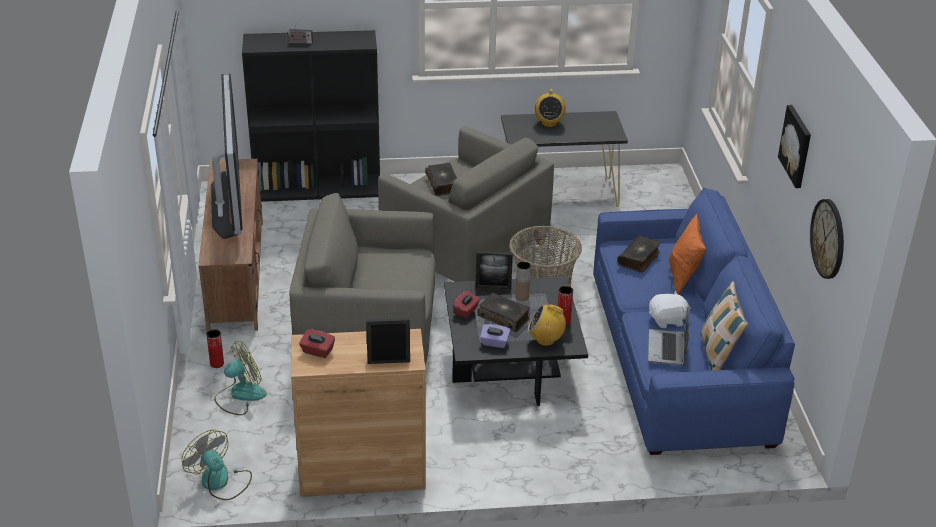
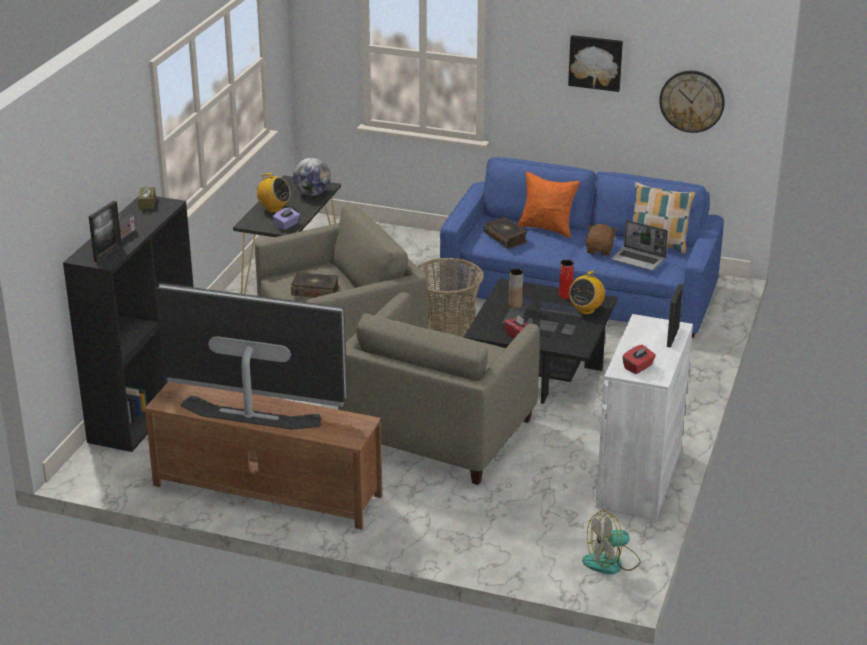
camera: 65 degrees left, 5 degrees down
(217, 363) = (421, 532): red vase -> none
(240, 395) = (484, 527): fan -> none
(360, 36) = (147, 203): none -> brown tissue box
(362, 471) = (639, 478): brown cabinet -> white cabinet
(493, 289) = (493, 315): picture frame -> picture frame (108, 253)
(494, 343) = (574, 333): purple tissue box -> purple tissue box (287, 225)
(504, 317) = (540, 320): book -> none
(594, 132) = (312, 193): none -> globe
(667, 320) = (600, 250): white plush toy -> brown plush toy

